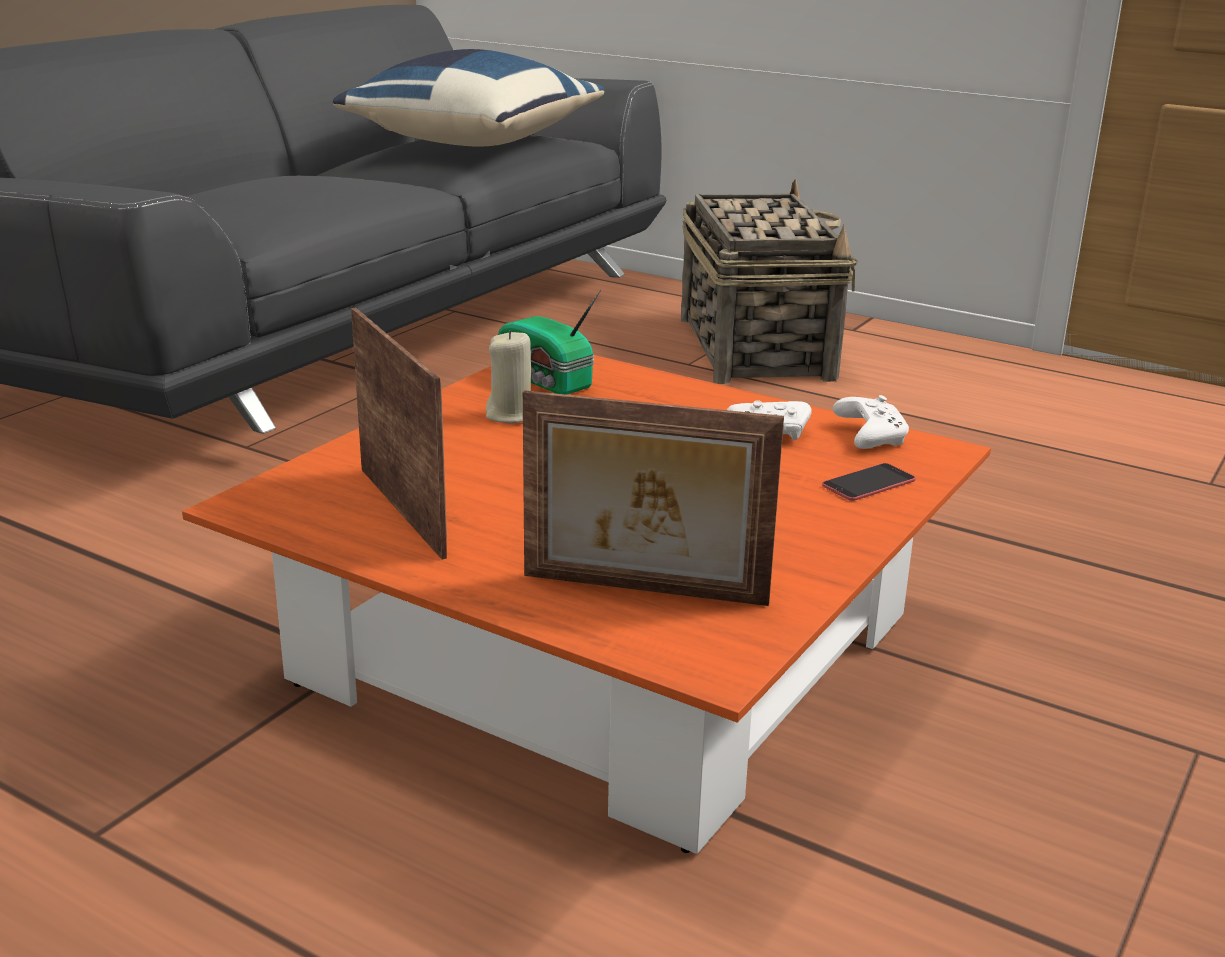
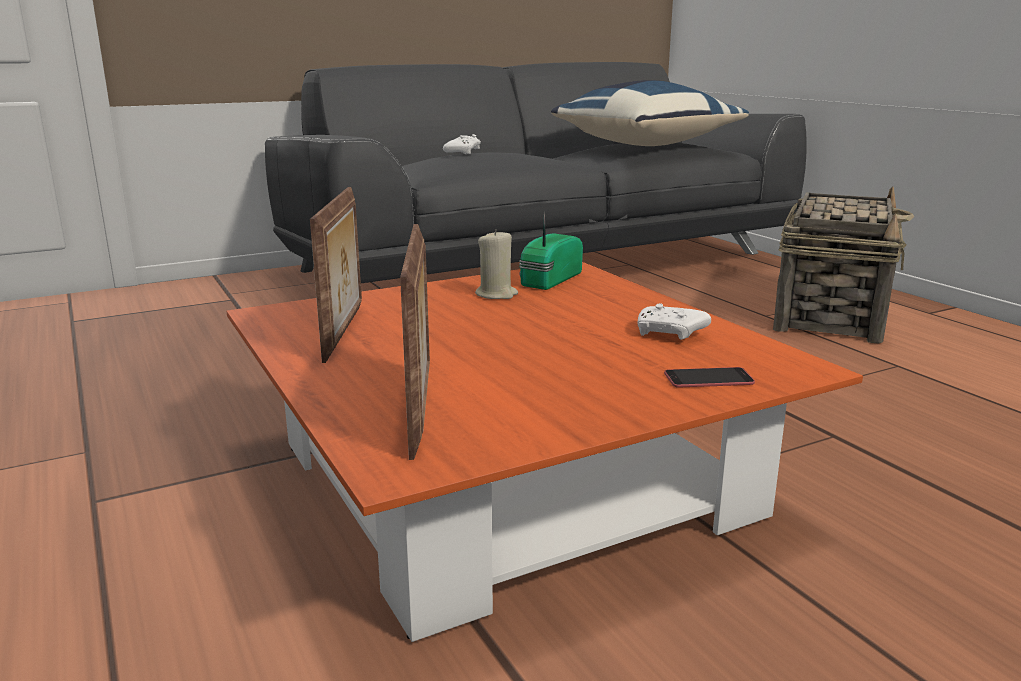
camera: 30 degrees right, 5 degrees down
(544, 381) = (548, 280): radio -> radio turned 45 degrees clockwise
(644, 591) = (421, 410): picture frame -> picture frame turned 135 degrees counterclockwise
(869, 436) = (754, 348): white game controller -> white game controller (463, 152)

